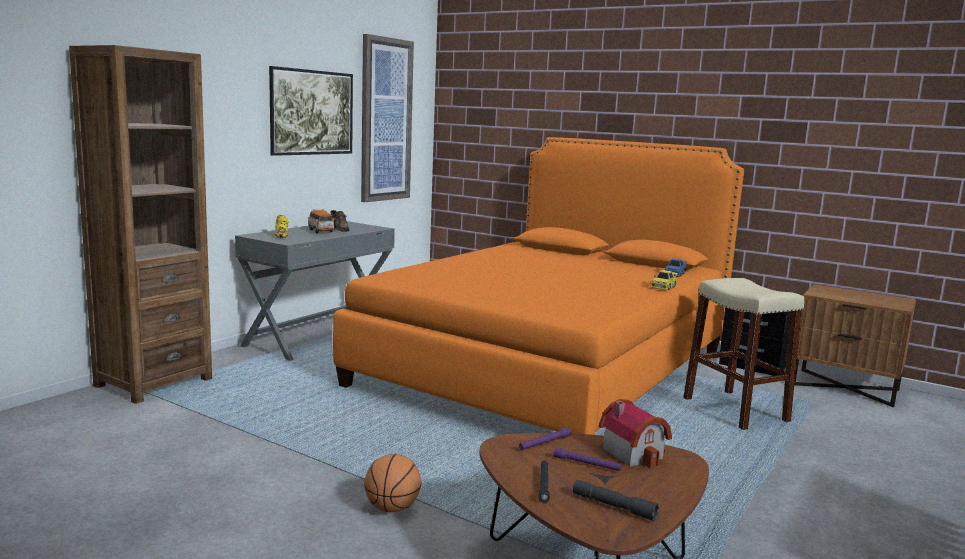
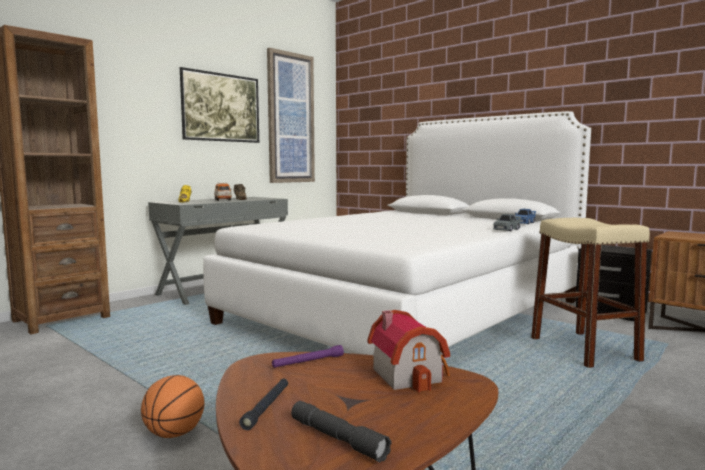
camera: 10 degrees right, 5 degrees down
(547, 367) = (407, 311): orange bed -> white bed
(586, 464) = (341, 385): purple flashlight -> none
(663, 287) = (506, 229): yellow toy car -> grey toy car

